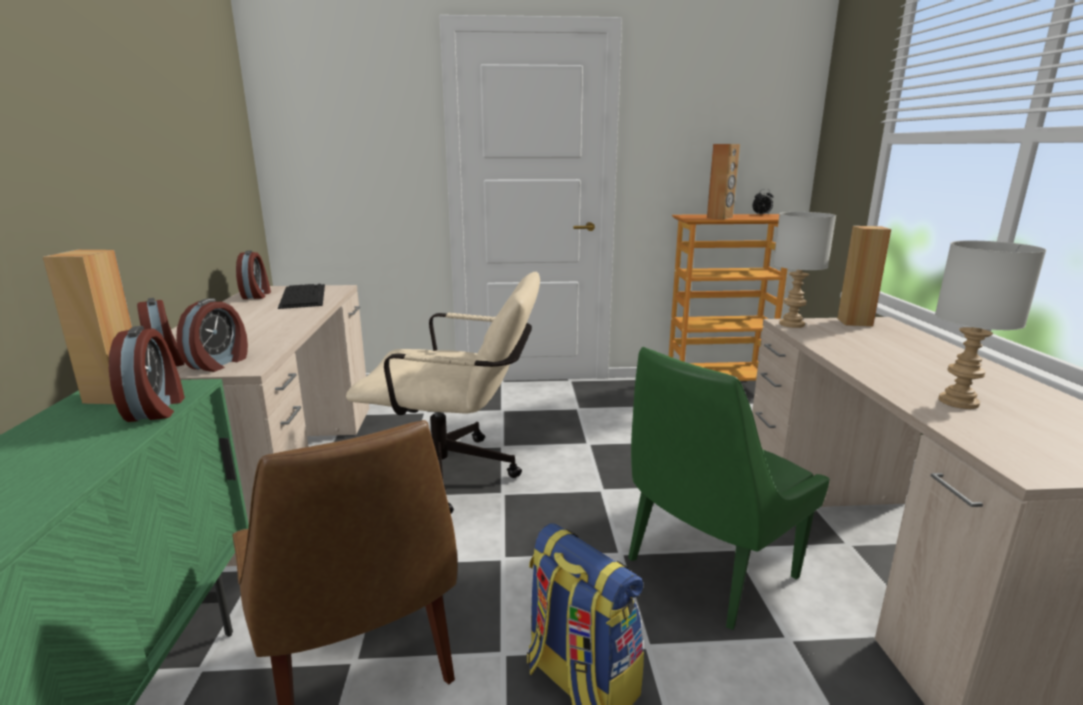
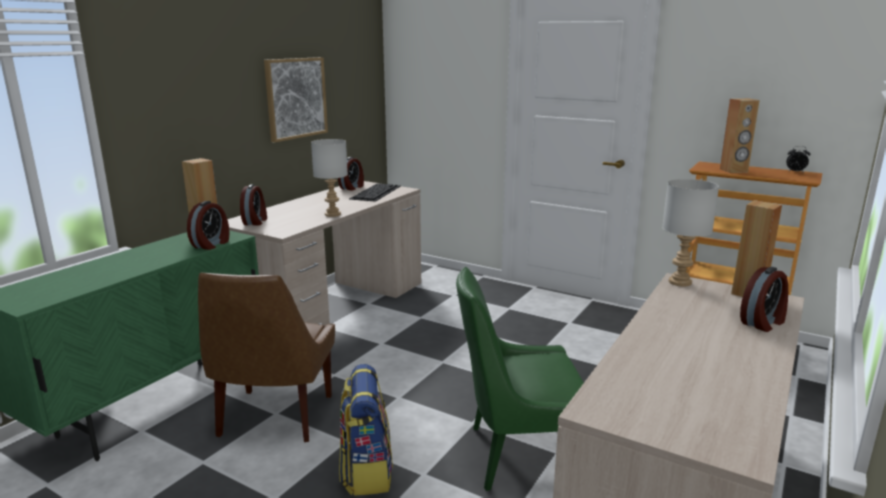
camera: 35 degrees right, 0 degrees up
(161, 158) = (296, 98): none -> picture
(219, 363) = (275, 227): alarm clock -> alarm clock (763, 322)
(456, 475) = (427, 341): beige office chair -> none
(957, 401) = (662, 365): grey table lamp -> grey table lamp (333, 214)

